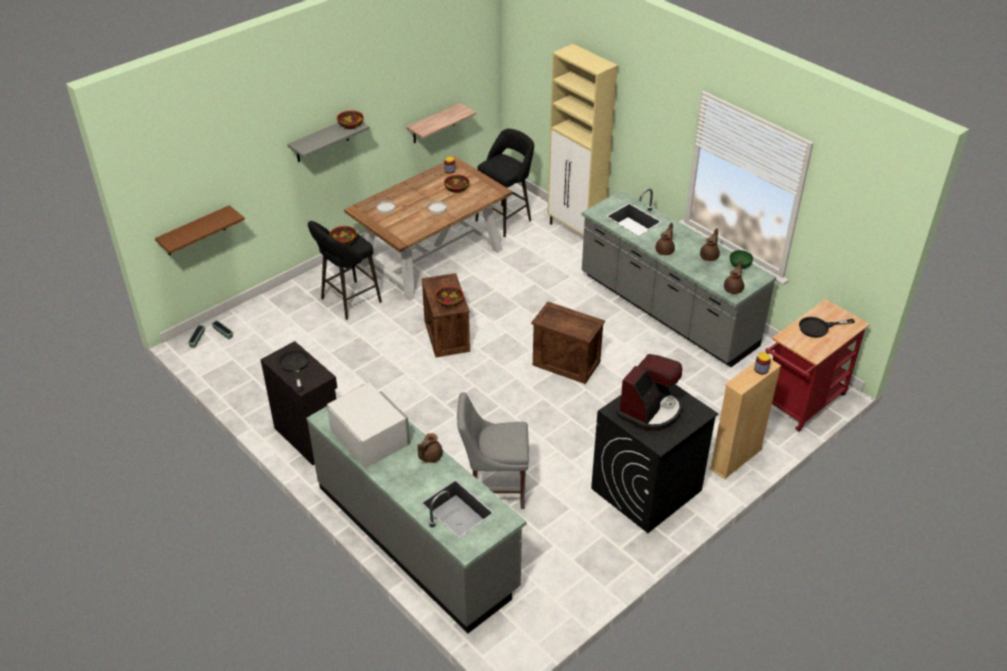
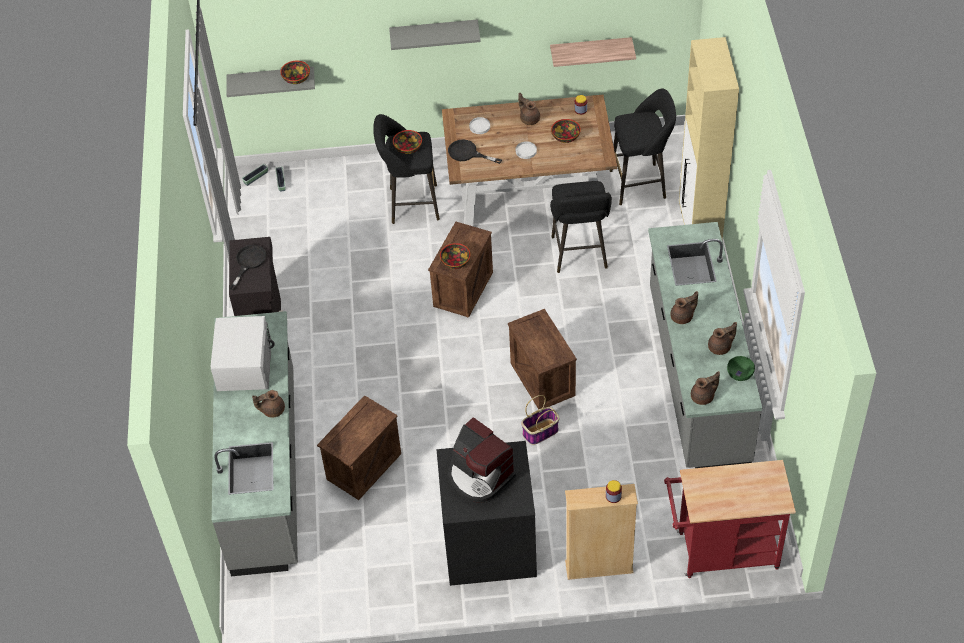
camera: 40 degrees right, 10 degrees up
(195, 231) = (272, 80): brown shelf -> grey shelf
(350, 126) = (463, 31): bowl -> bowl (296, 78)
(418, 189) = (529, 119): none -> brown teapot
(494, 489) = (363, 466): grey chair -> crate
(509, 278) = (579, 255): none -> black stool
(601, 397) = (540, 432): none -> basket
(650, 410) = (479, 476): coffee machine -> coffee machine turned 60 degrees clockwise
(819, 328) = (737, 486): black frying pan -> black frying pan (467, 153)

